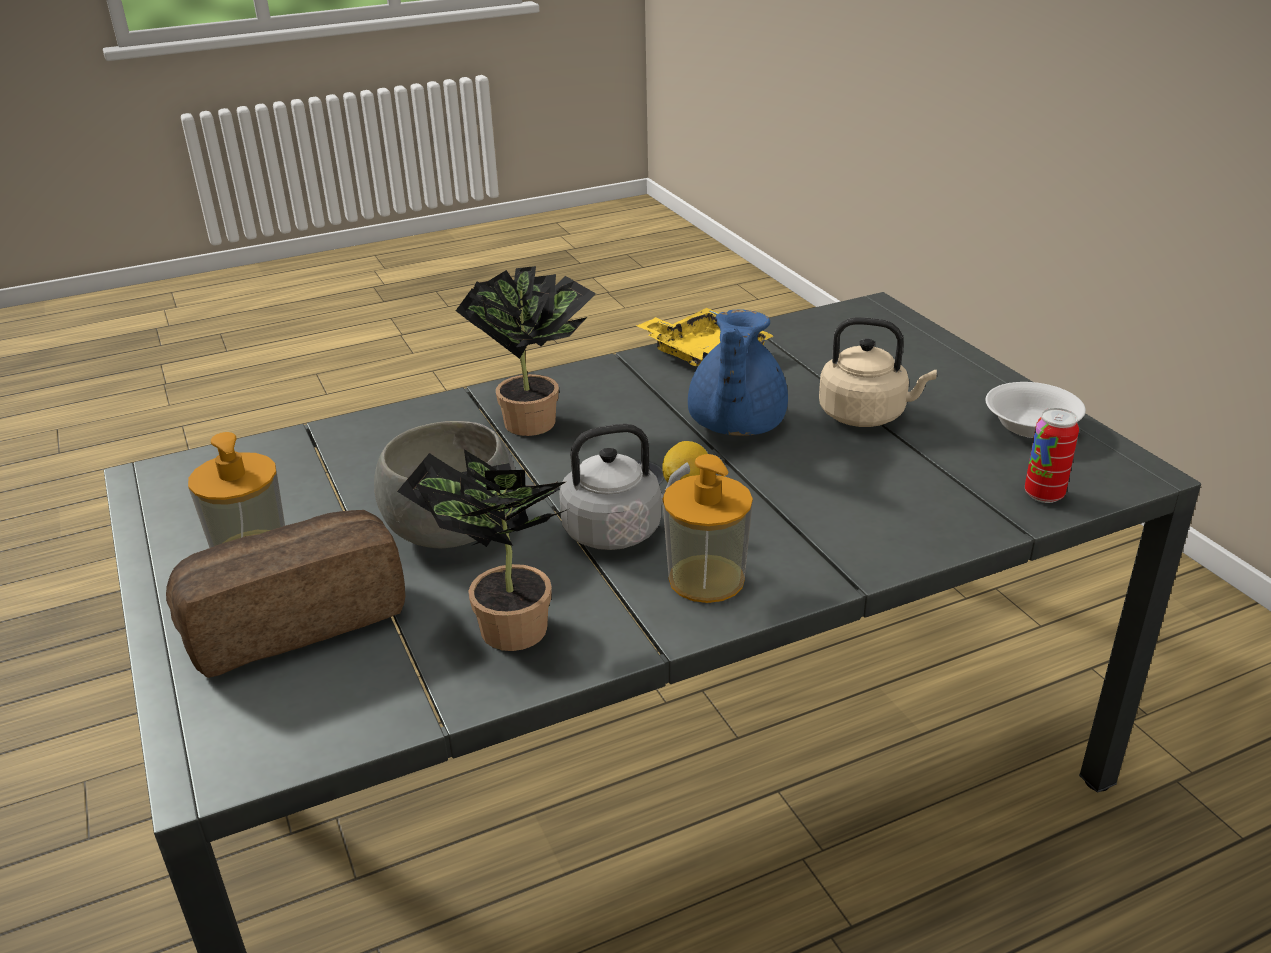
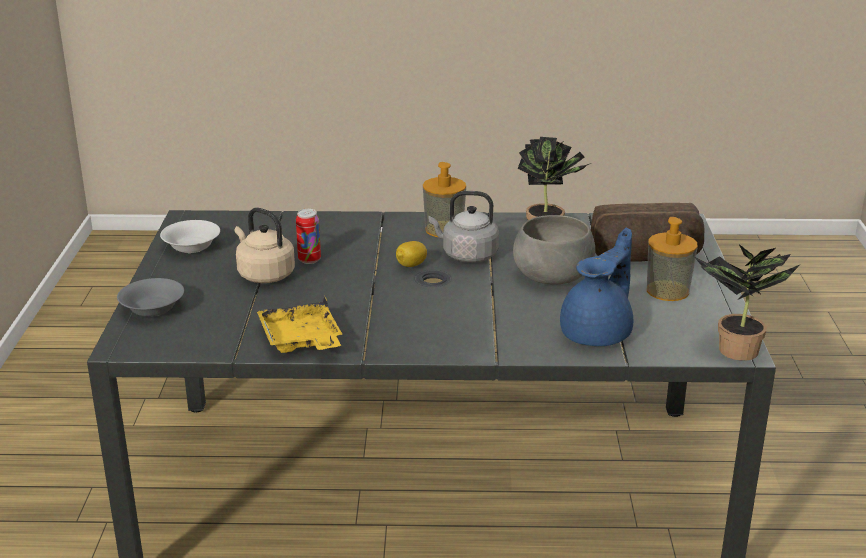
camera: 155 degrees left, 5 degrees down
(535, 419) = (464, 324): potted plant -> potted plant (733, 352)
(734, 424) = (345, 289): blue teapot -> blue teapot (598, 334)
(915, 344) = (153, 309): none -> grey bowl
(1044, 494) = (247, 221): can -> can (309, 260)

